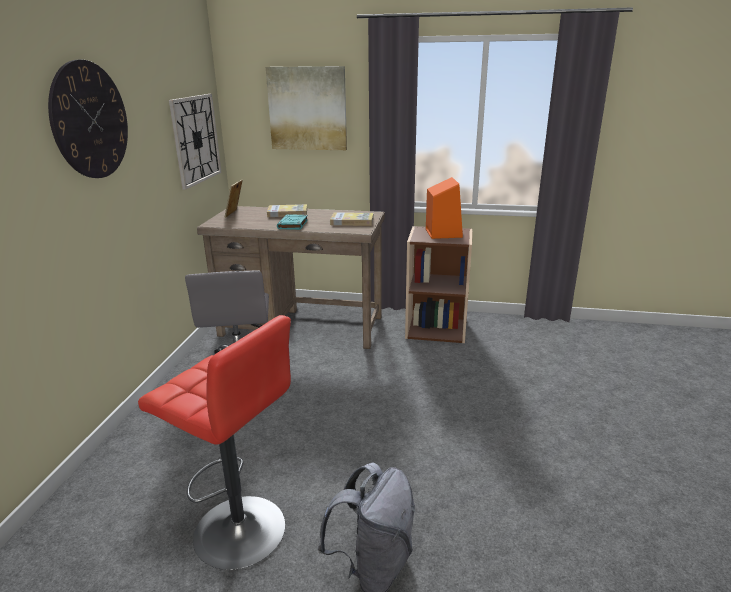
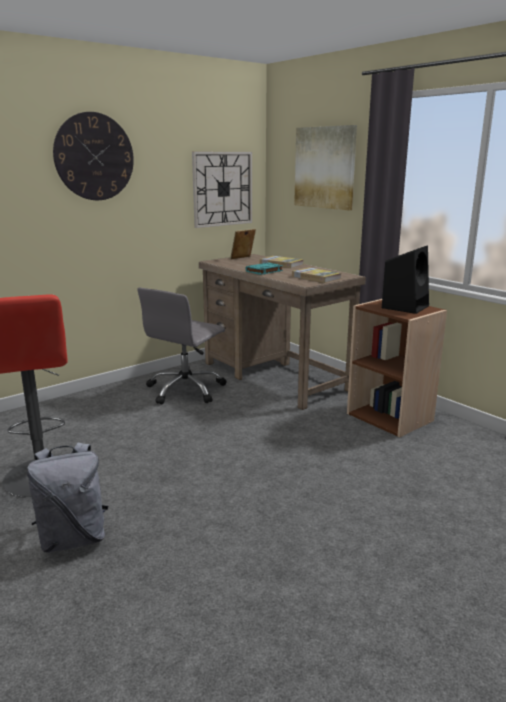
camera: 40 degrees right, 5 degrees down
(443, 233) = (405, 306): orange speaker -> black speaker

